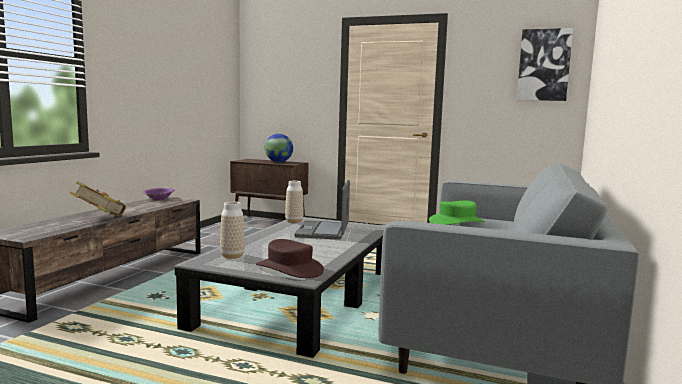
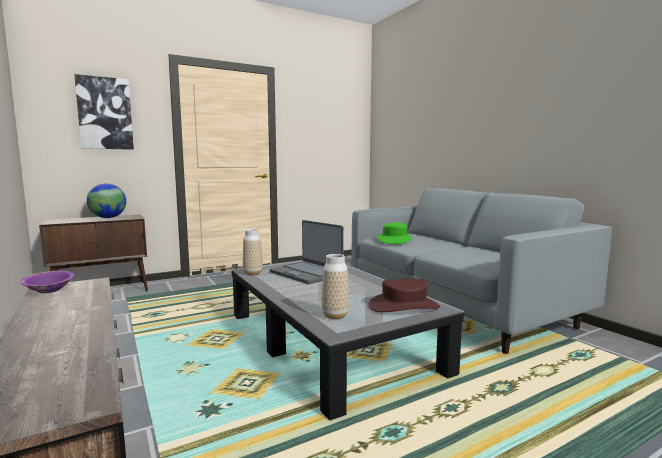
camera: 50 degrees left, 0 degrees up
(99, 217) = (73, 335): book -> none
(544, 65) = (344, 118): picture -> picture (105, 113)

